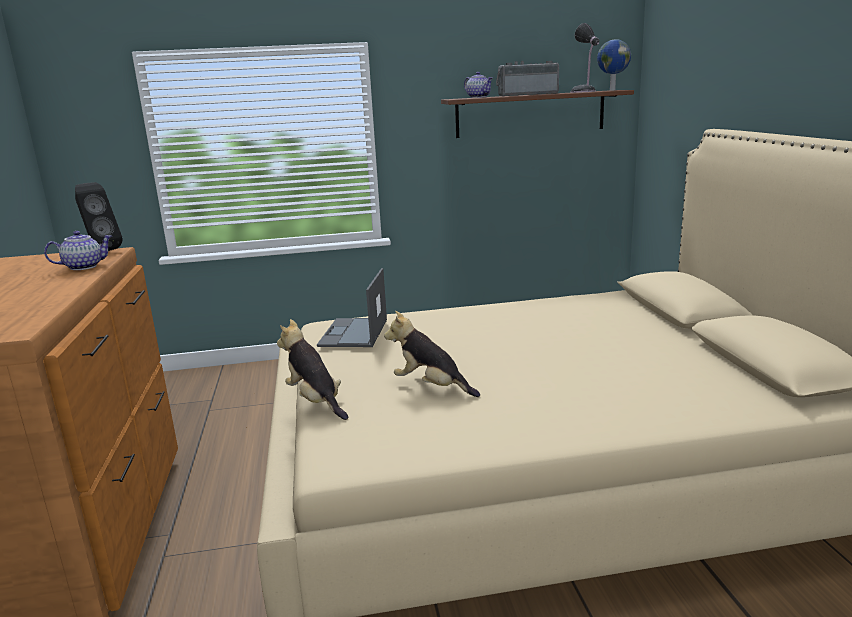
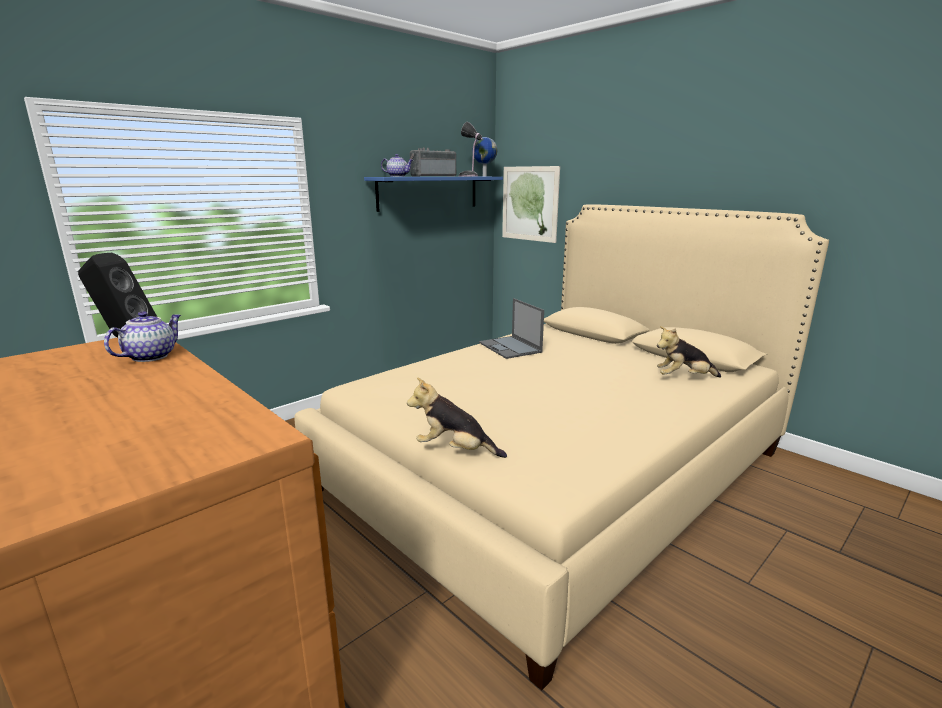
camera: 35 degrees left, 0 degrees up
(354, 333) = (397, 389): laptop -> laptop (510, 347)
(431, 387) = (526, 416): plush toy -> plush toy (683, 378)
(530, 114) = (429, 192): brown shelf -> blue shelf
(668, 125) = (529, 203): none -> picture

